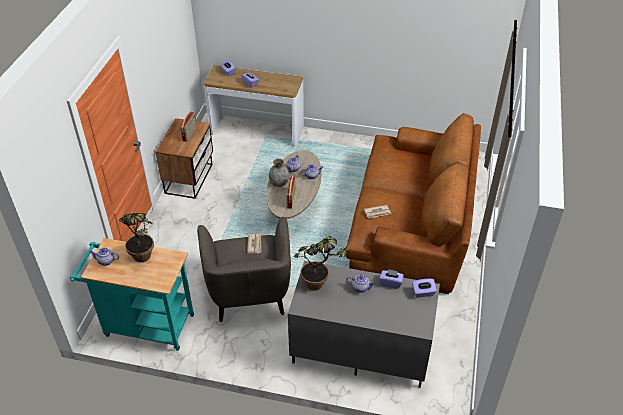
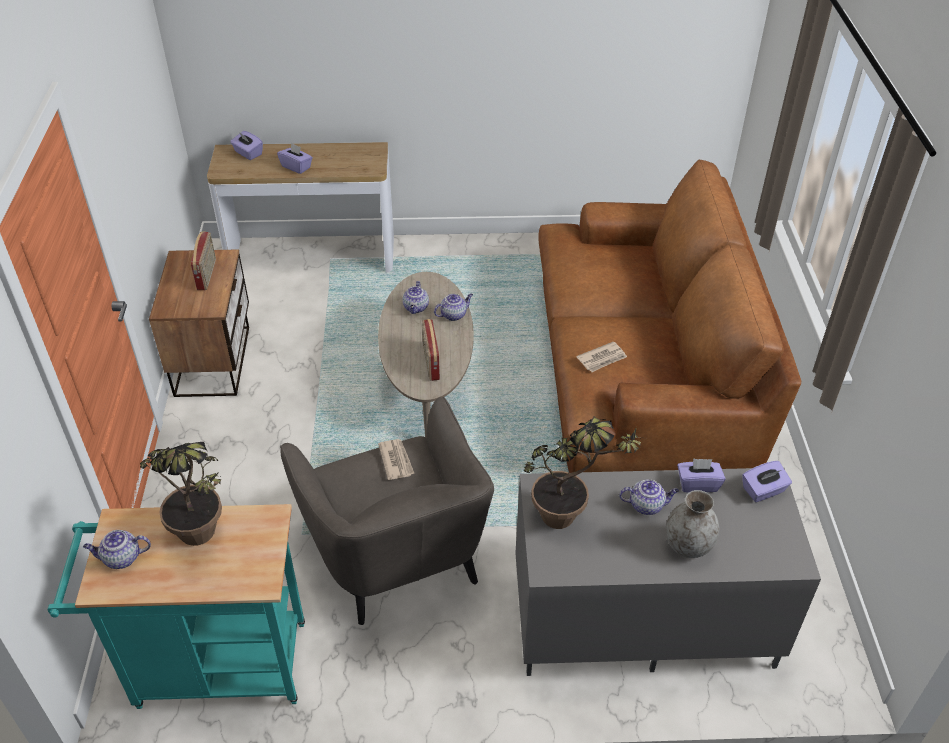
camera: 15 degrees left, 0 degrees up
(279, 183) = (399, 338): grey vase -> grey vase (688, 545)

